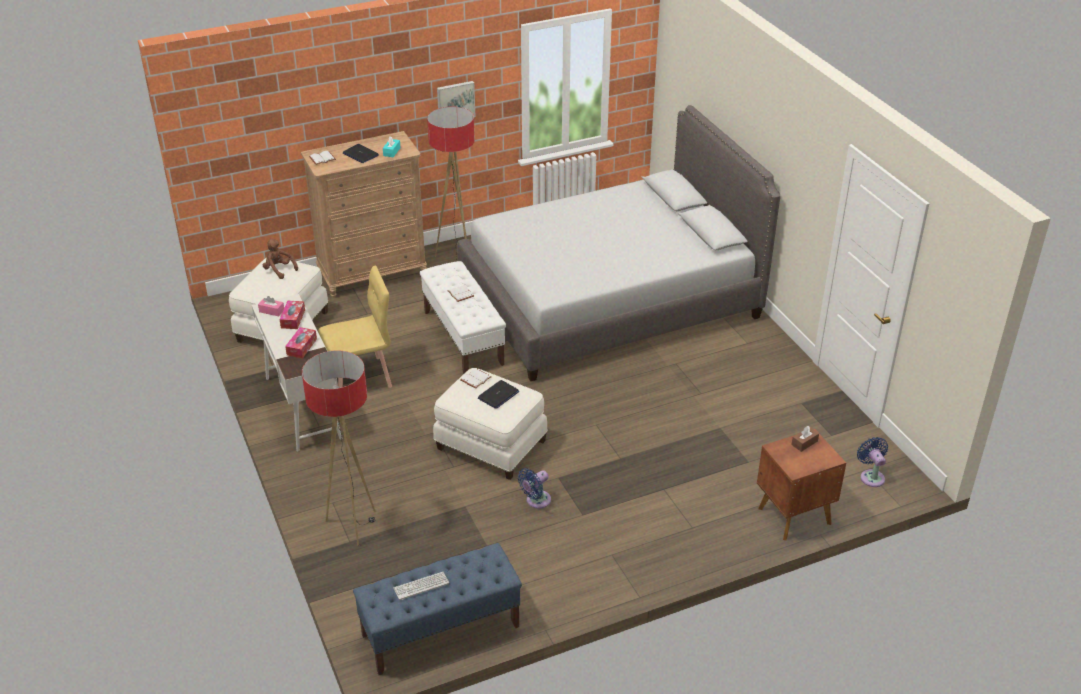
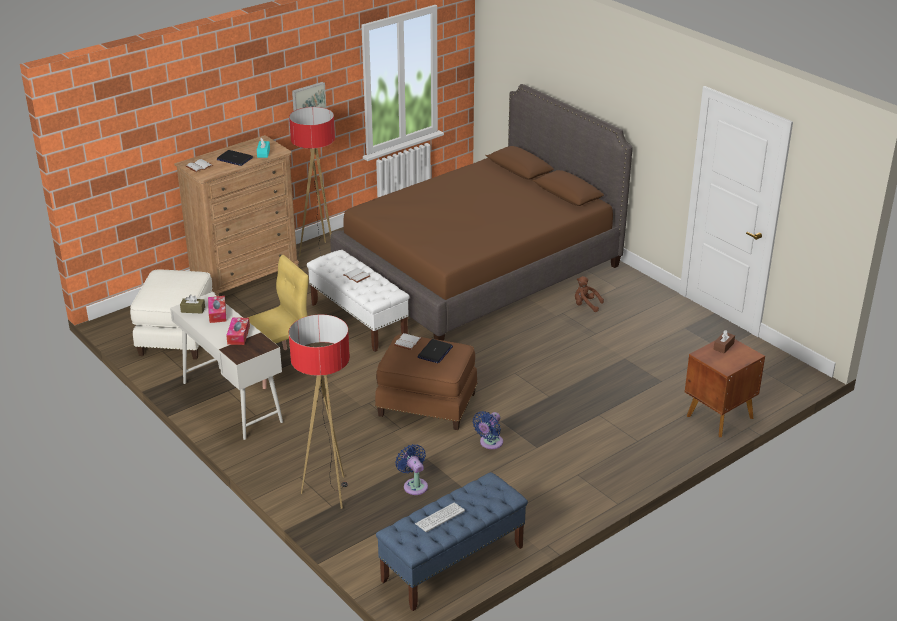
camera: 15 degrees left, 5 degrees down
(271, 311) = (193, 310): pink tissue box -> brown tissue box
(279, 270) = (171, 279): brown plush toy -> brown plush toy (586, 305)
(490, 446) = (426, 405): white ottoman -> brown ottoman
(609, 300) = (479, 270): grey bed -> brown bed
(871, 476) = (769, 376): blue fan -> blue fan (414, 485)

